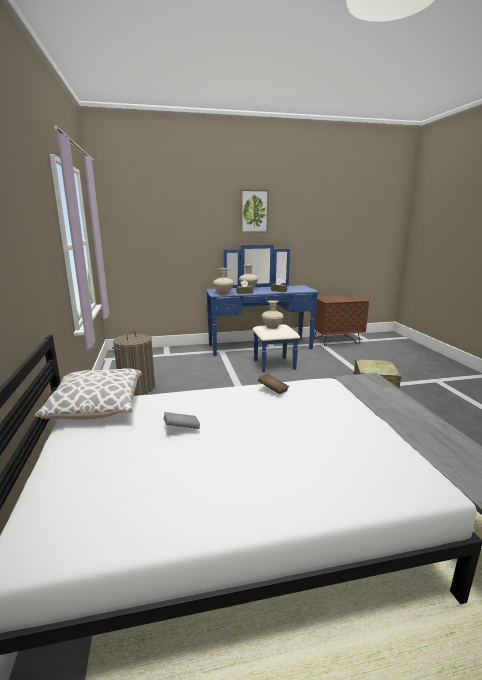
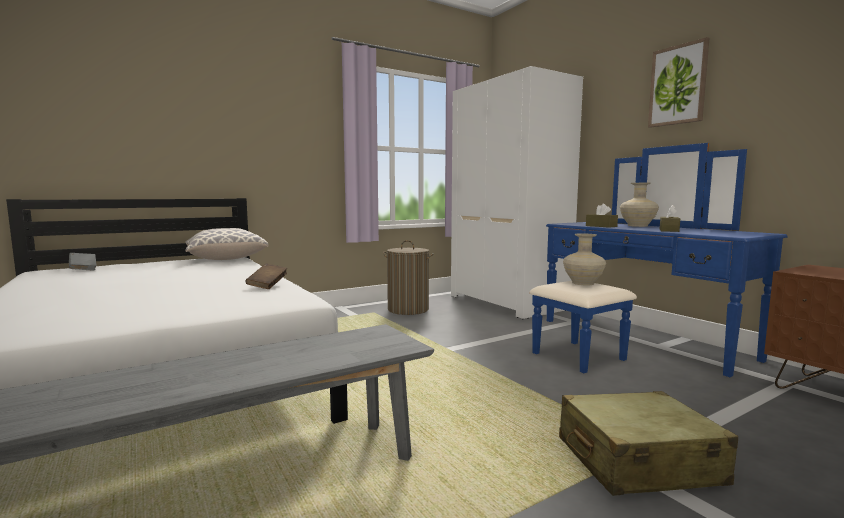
camera: 70 degrees right, 10 degrees down
(163, 355) = (509, 302): none -> white wardrobe
(181, 428) = (176, 272): grey book -> grey book (83, 269)
(223, 293) = (573, 224): beige vase -> none

